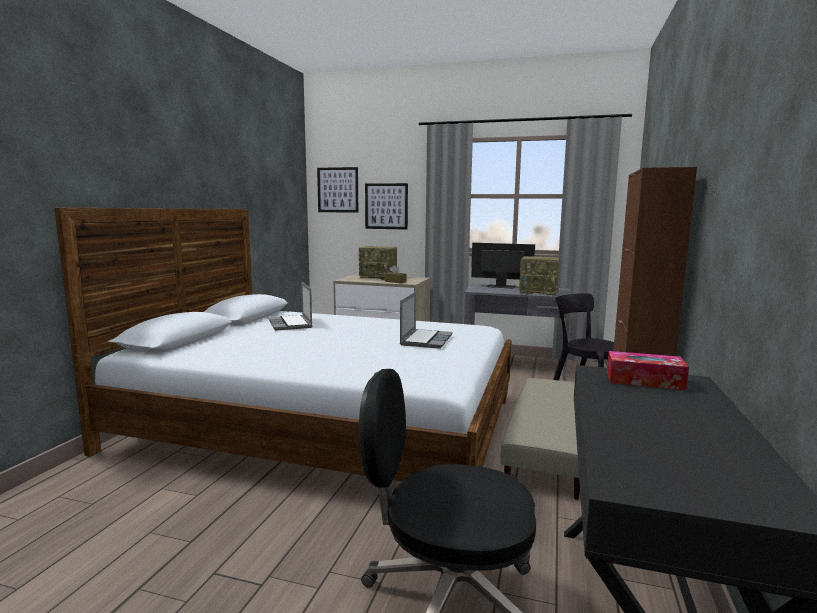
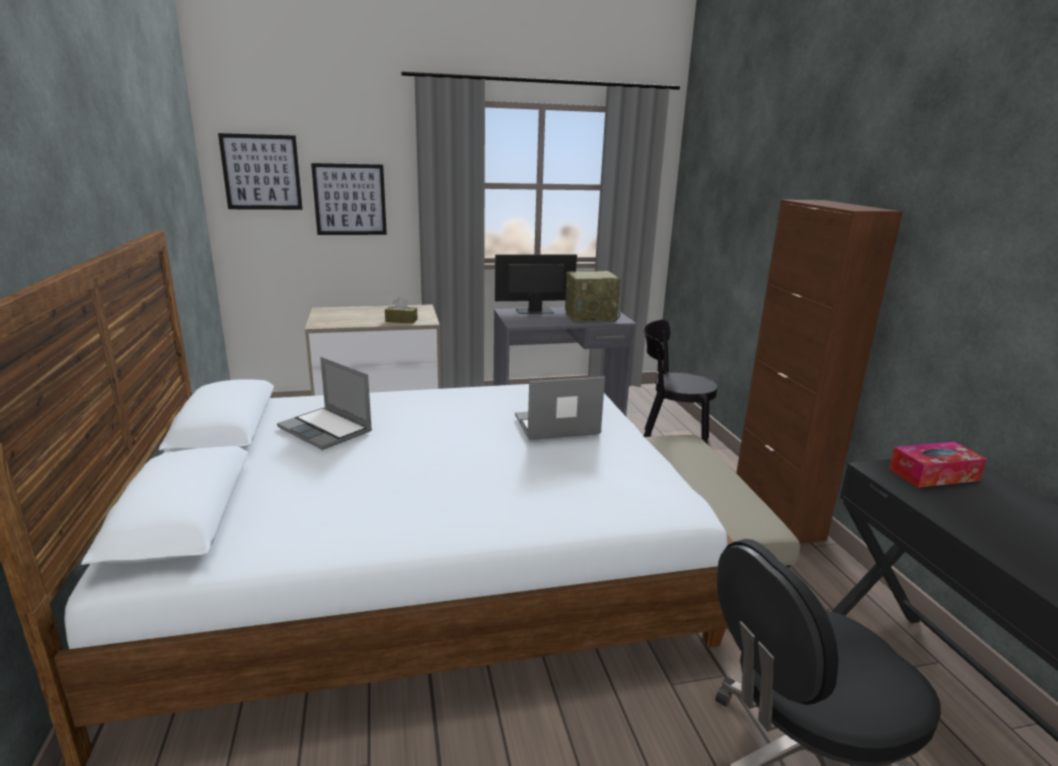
camera: 30 degrees left, 10 degrees up
(379, 277) = (362, 312): radio -> none
(426, 340) = (556, 426): laptop -> laptop turned 90 degrees counterclockwise

